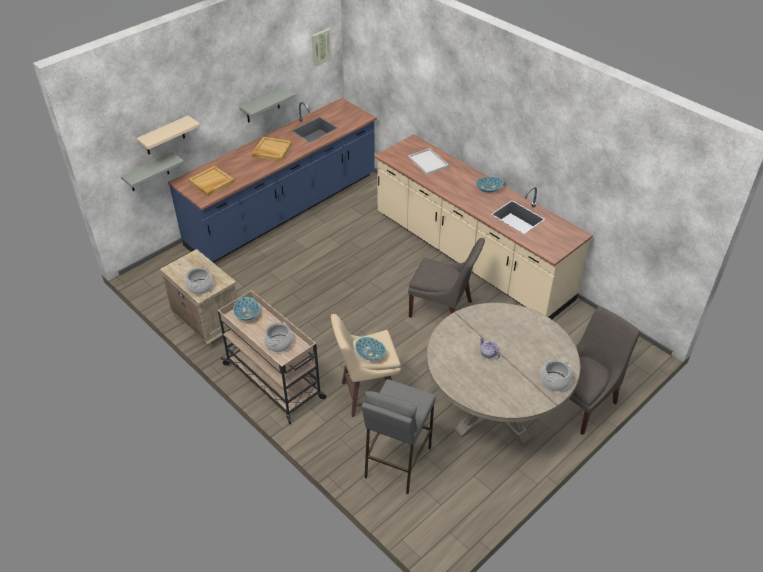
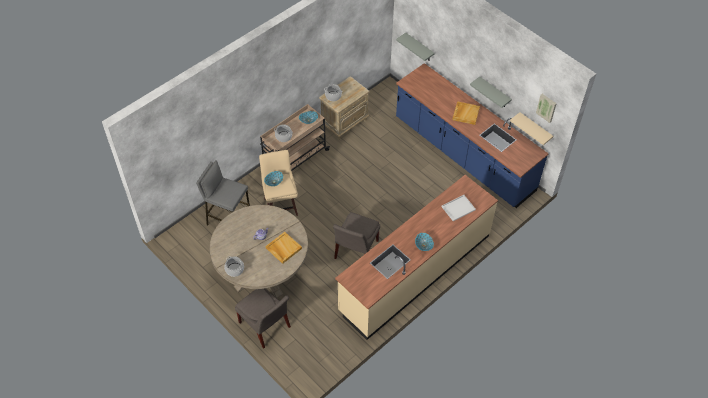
camera: 90 degrees right, 10 degrees up
(164, 136) = (433, 40): beige shelf -> beige shelf (535, 129)
(211, 182) = (424, 84): beige tray -> beige tray (283, 248)

